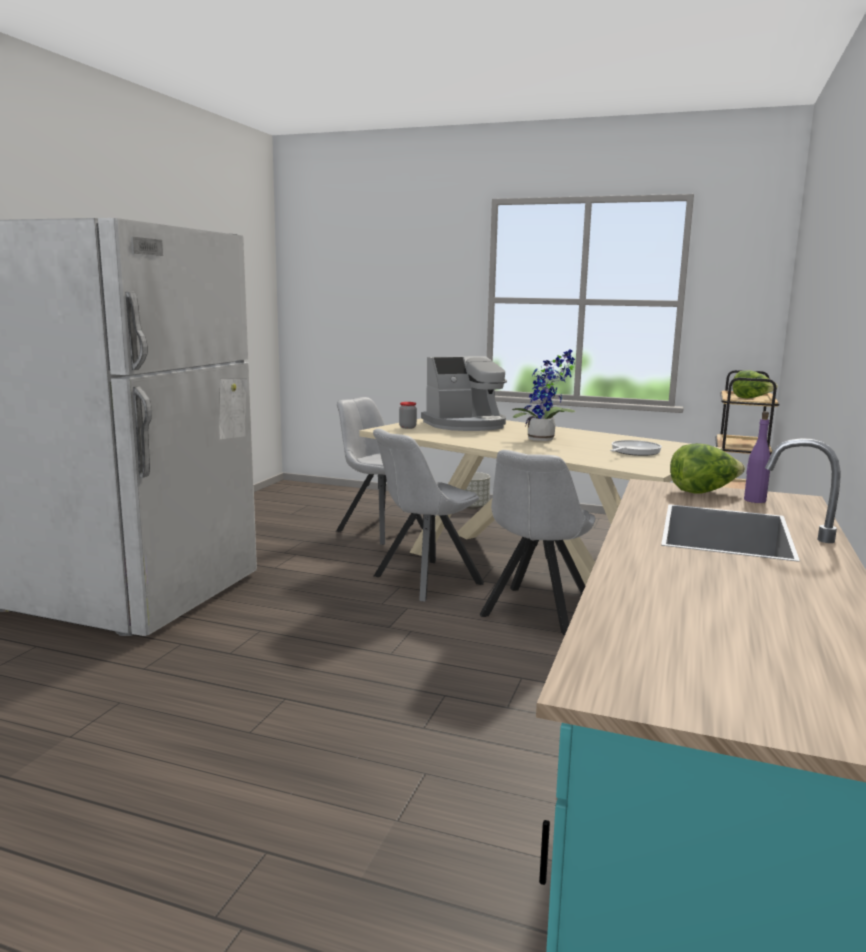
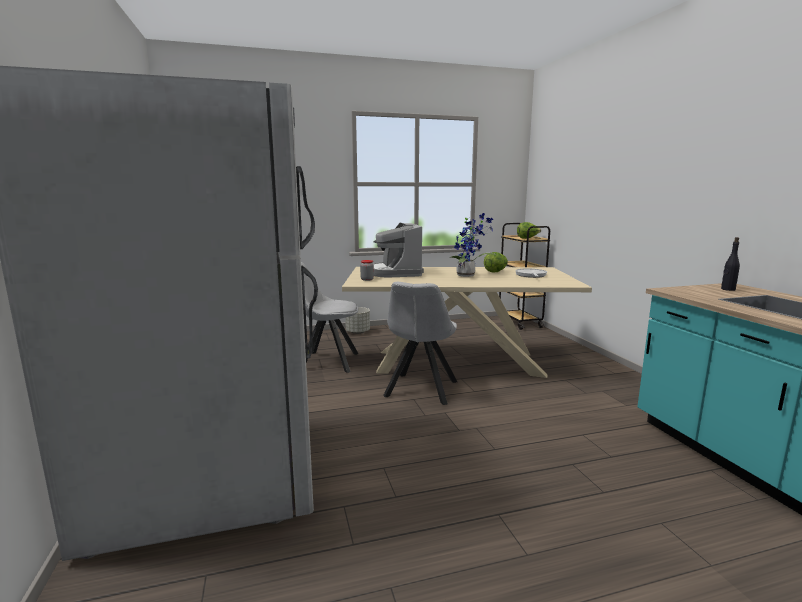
camera: 35 degrees left, 0 degrees up
(466, 425) = (395, 273): coffee machine -> coffee machine turned 135 degrees clockwise
(536, 612) = (514, 390): grey chair -> none
(703, 492) = (698, 289): lettuce -> lettuce (496, 271)
(754, 500) = (727, 289): purple bottle -> black bottle

